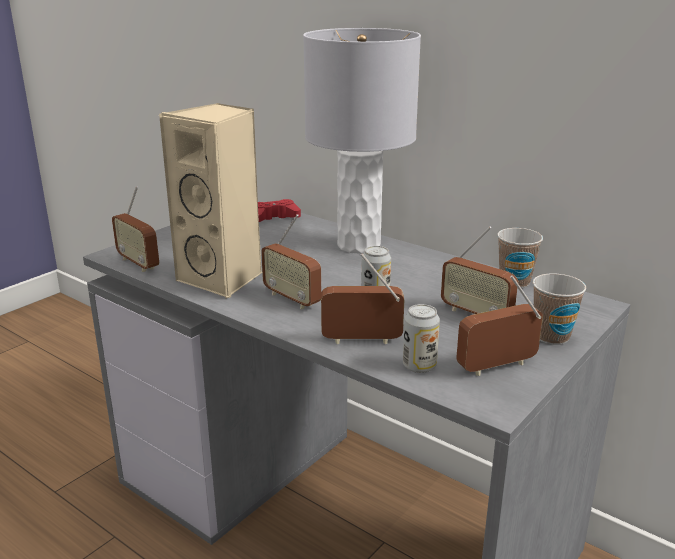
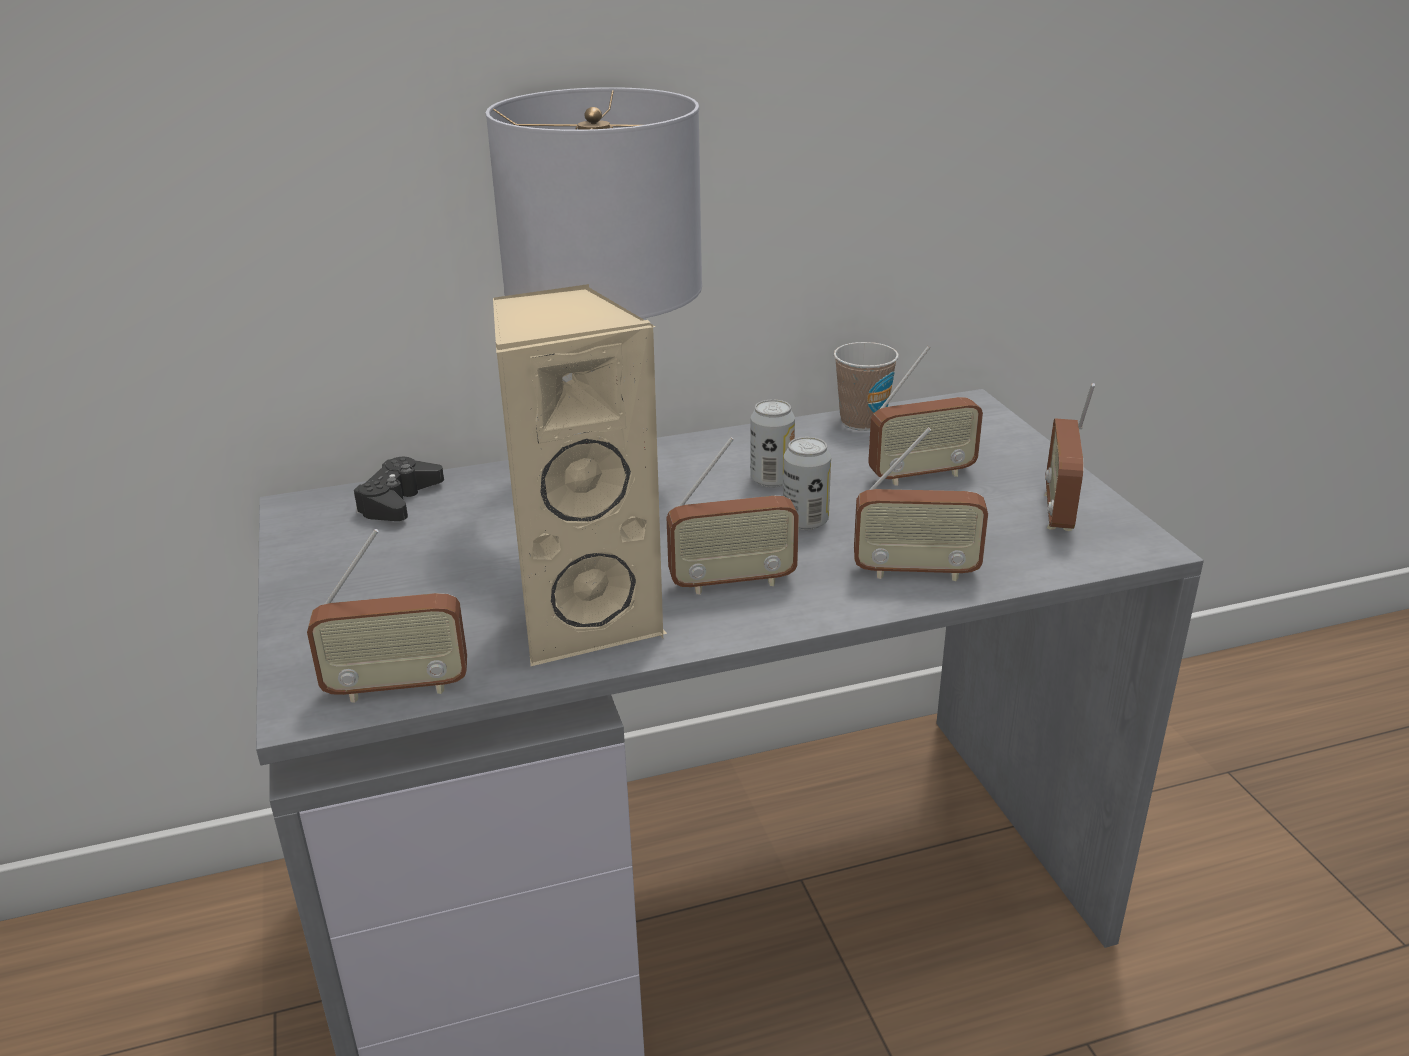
camera: 55 degrees left, 5 degrees up
(274, 217) = (399, 501): red game controller -> black game controller
(361, 340) = (915, 572): radio -> radio turned 120 degrees counterclockwise
(419, 366) = (1018, 557): can -> can (771, 480)
(551, 336) = (1017, 456): cup -> none

